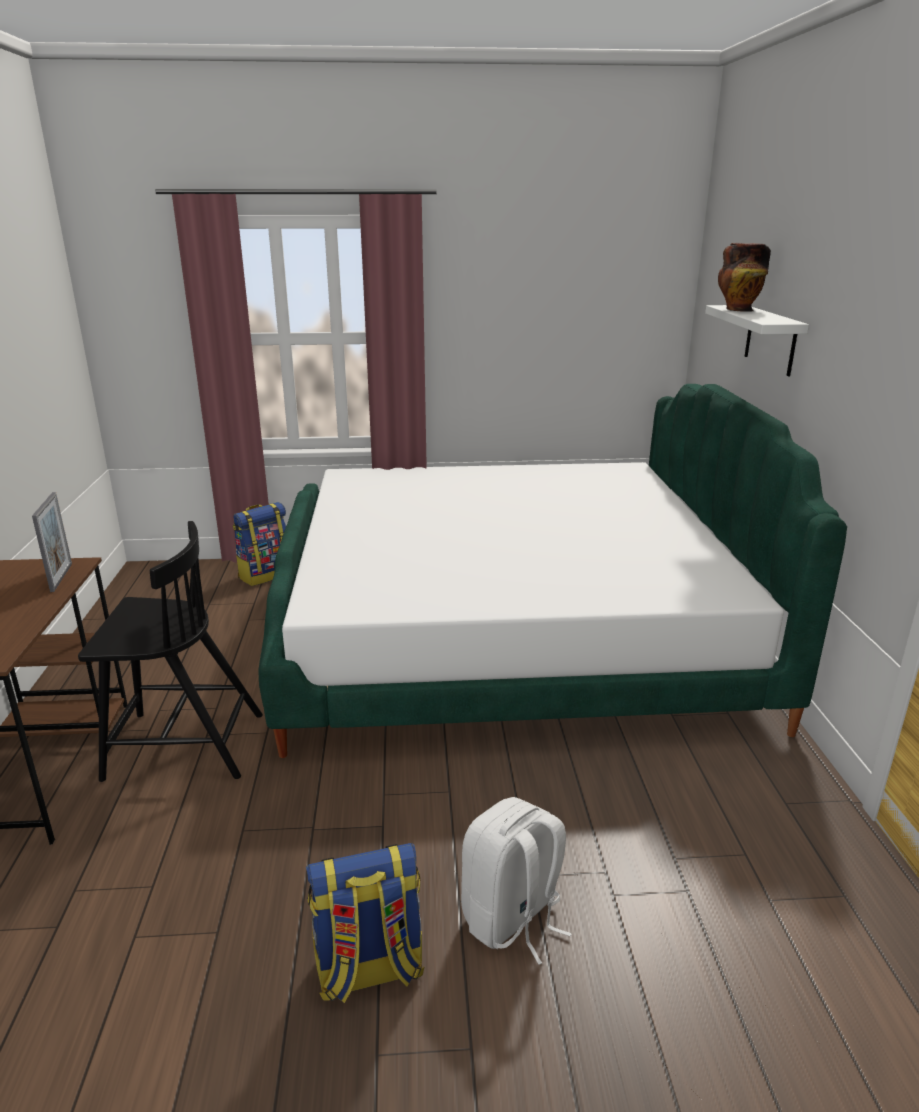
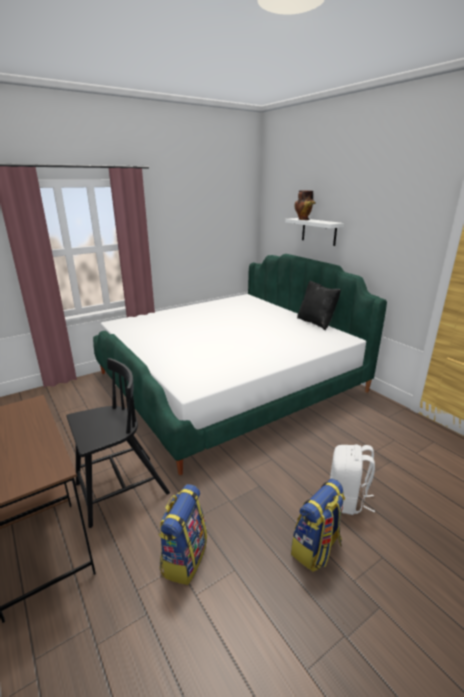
camera: 30 degrees left, 0 degrees up
(61, 577) = (33, 412): picture frame -> none
(265, 574) = (77, 388): backpack -> backpack (184, 558)
(714, 547) = (316, 322): none -> black pillow

